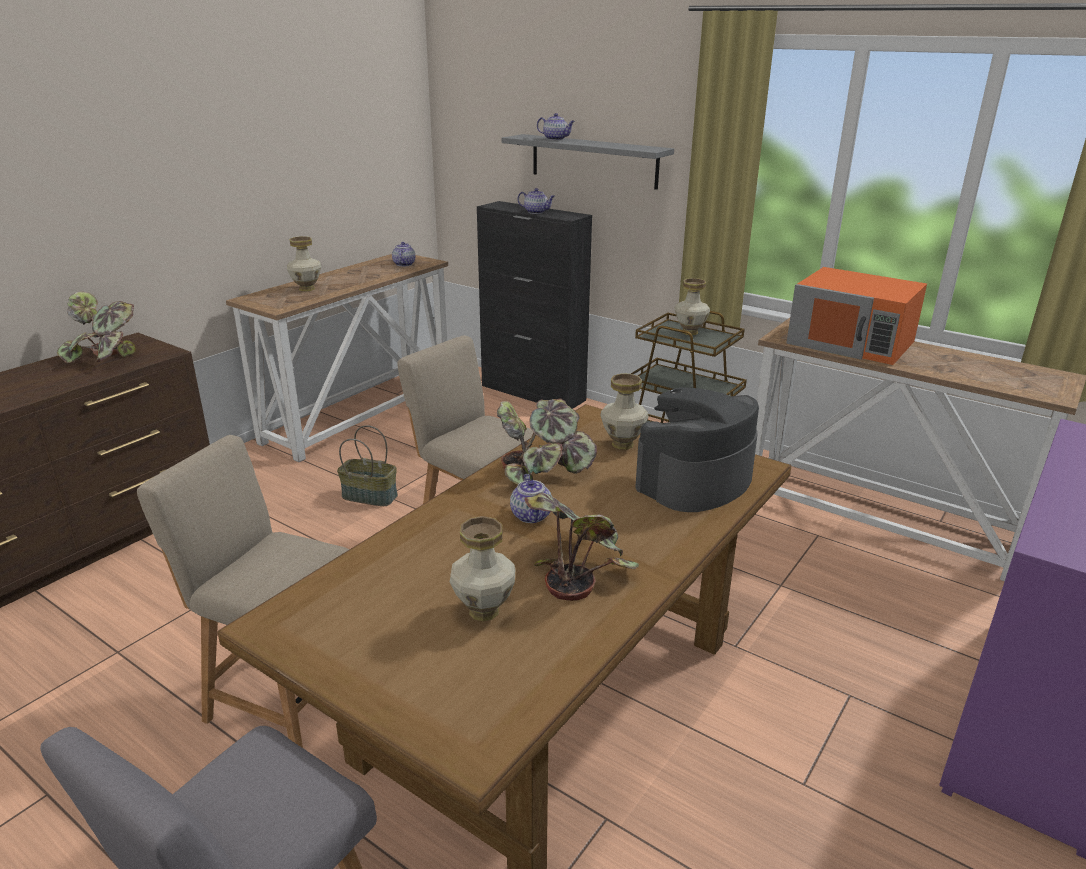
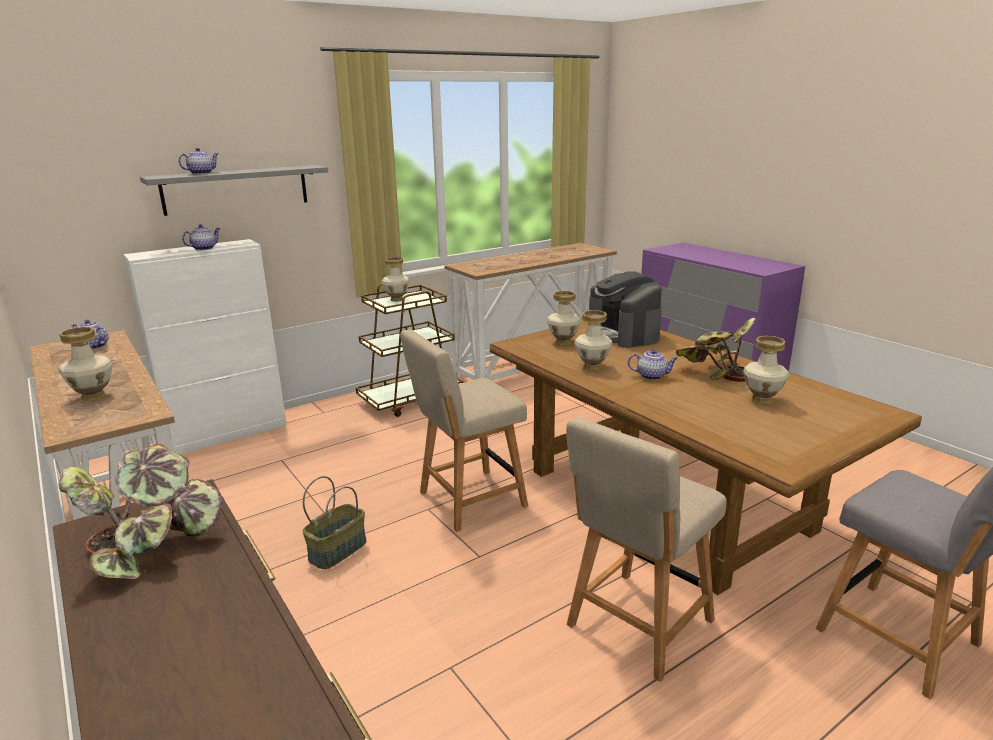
camera: 70 degrees left, 5 degrees down
(533, 393) = (228, 433): black cabinet -> white cabinet
(543, 472) = (592, 366): potted plant -> vase
(851, 342) = (502, 262): orange microwave -> none

